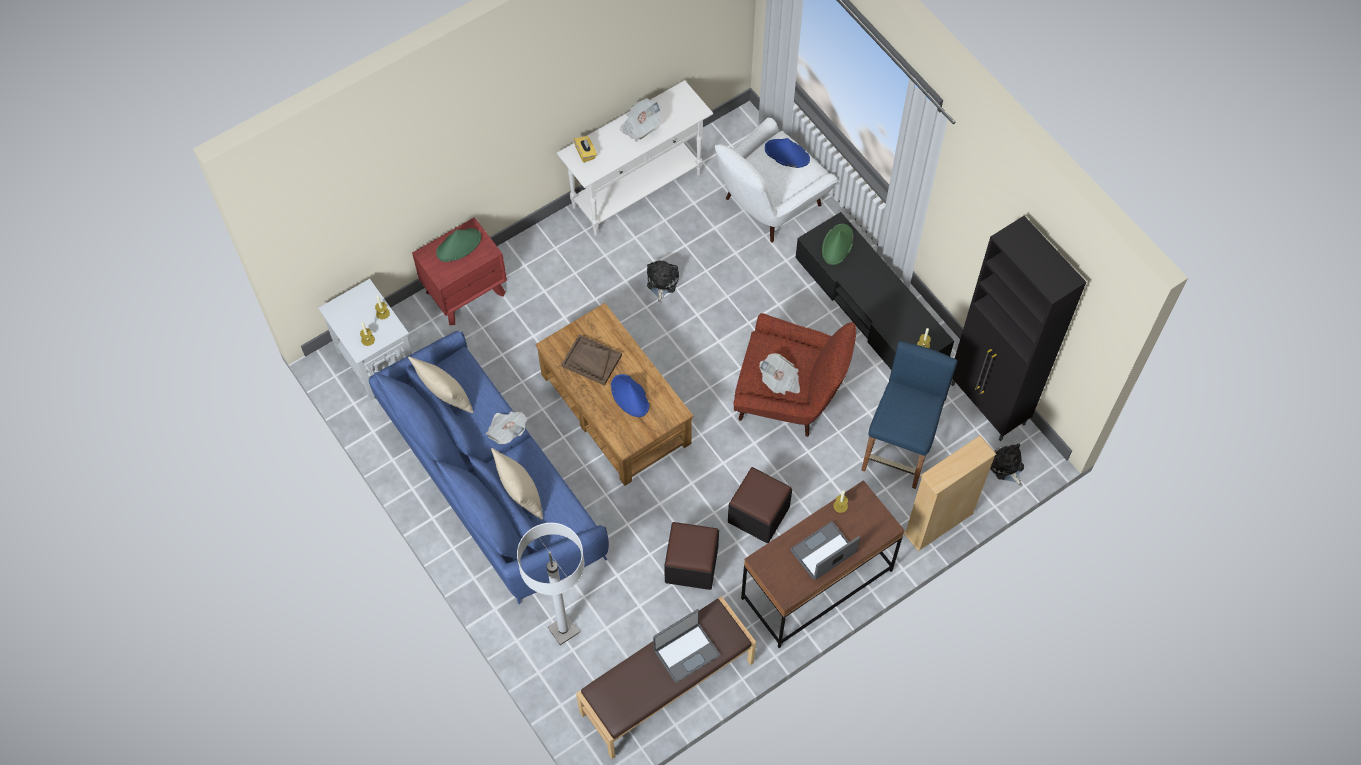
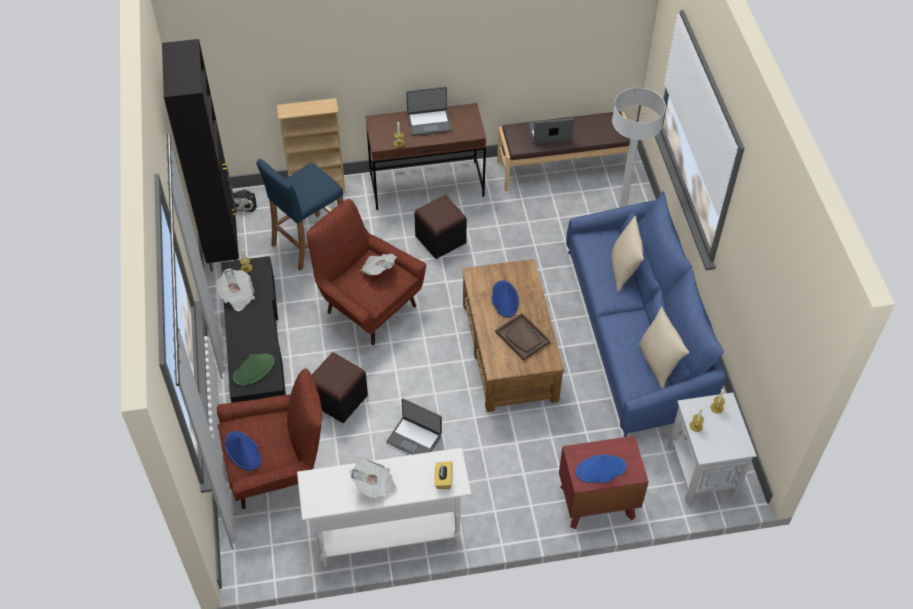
camera: 155 degrees left, 10 degrees down
(459, 245) = (600, 470): green hat -> blue hat
(507, 431) = (615, 319): newspaper -> newspaper (237, 296)
(661, 282) = (414, 438): plush toy -> laptop
(691, 565) = (507, 227): black ottoman -> black ottoman (339, 399)
(768, 205) = (277, 469): white armchair -> red armchair

